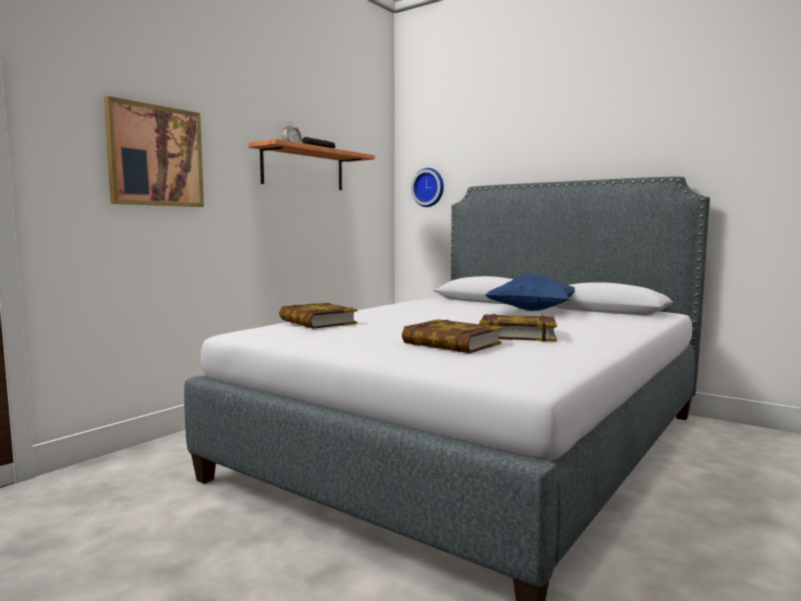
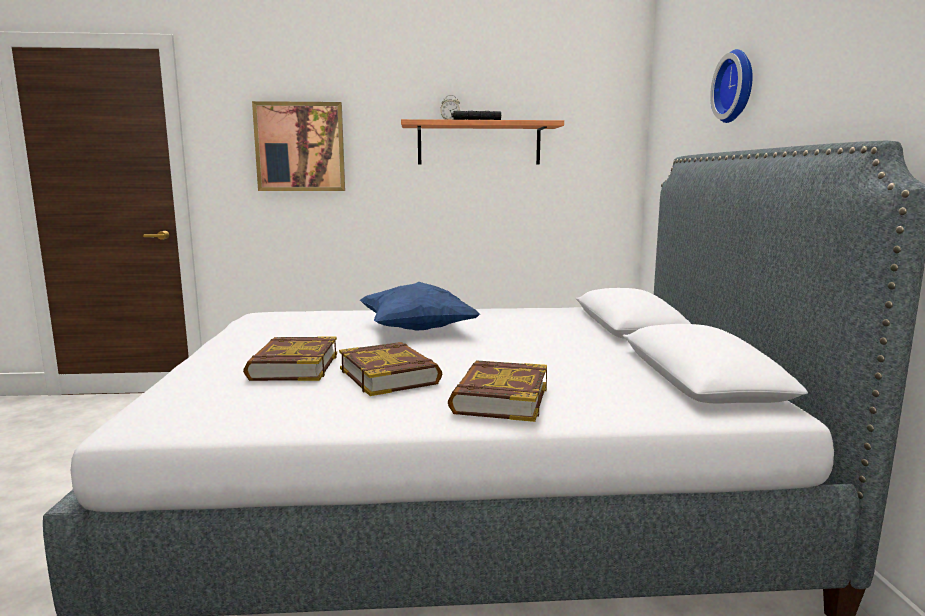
camera: 50 degrees right, 5 degrees up
(317, 322) = (325, 315): book -> book (499, 398)
(429, 187) = (665, 156): wall clock -> wall clock (737, 86)
(533, 311) = (583, 352): blue pillow -> blue pillow (417, 330)

